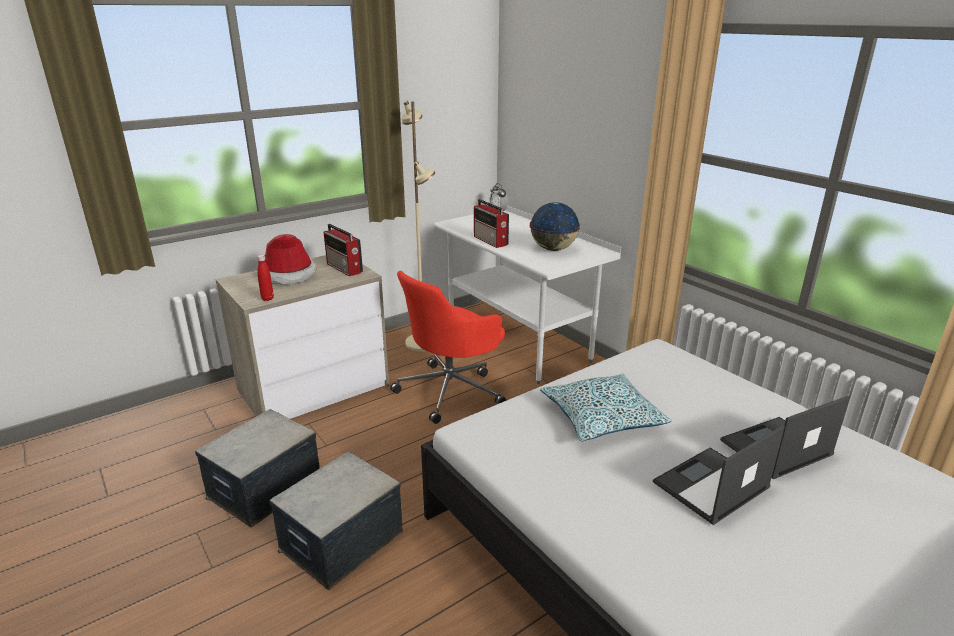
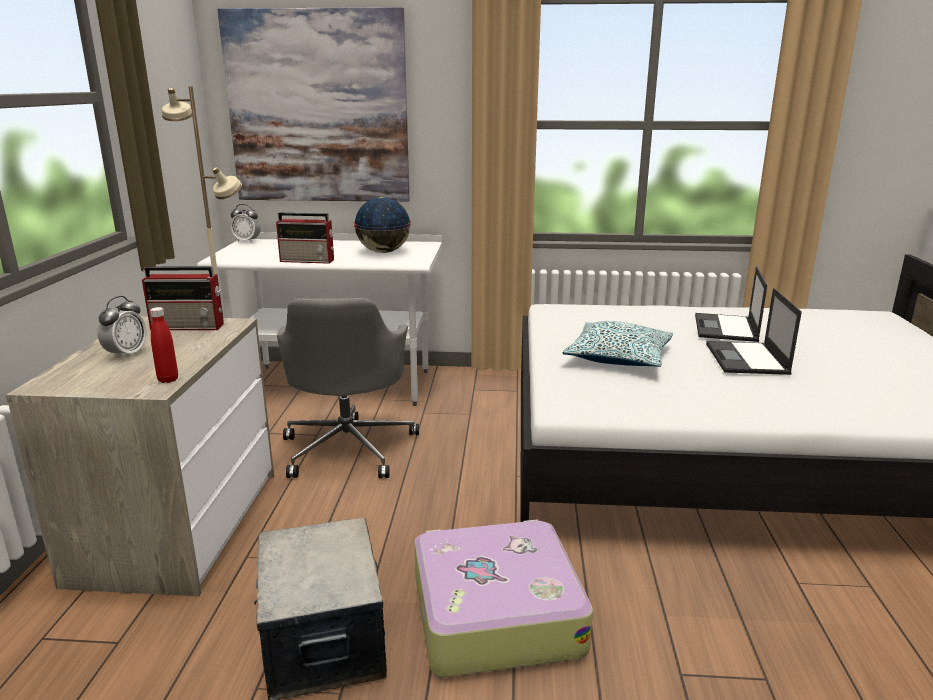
camera: 50 degrees left, 5 degrees down
(288, 275) = (126, 354): hat -> alarm clock
(341, 541) = (494, 613): storage box -> suitcase
(451, 390) = (349, 447): red office chair -> grey office chair
(557, 115) = (318, 108): none -> picture

